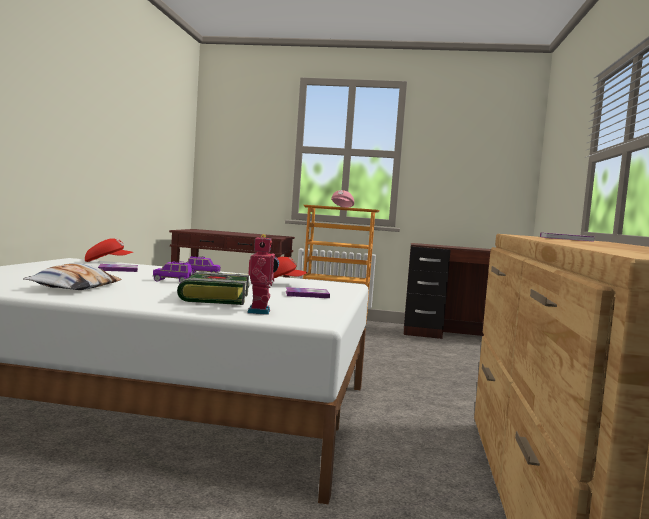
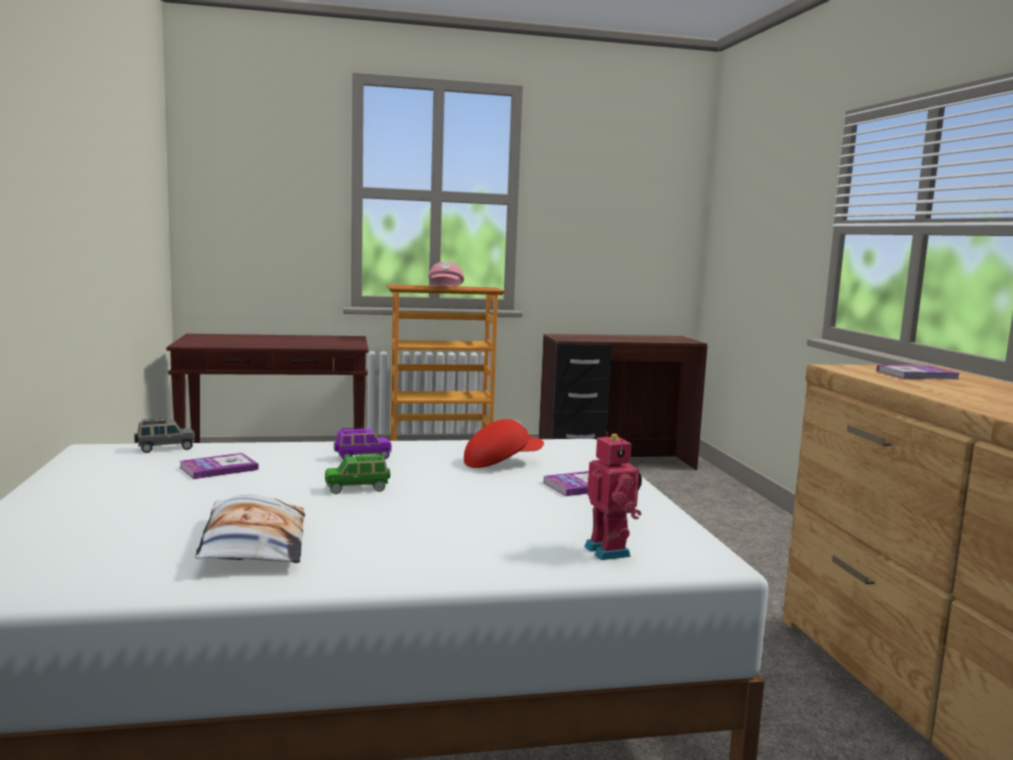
camera: 20 degrees left, 5 degrees up
(108, 262) = (165, 448): red cap -> grey toy car
(172, 281) = (357, 488): purple toy car -> green toy car
(214, 298) = (494, 527): book -> none

